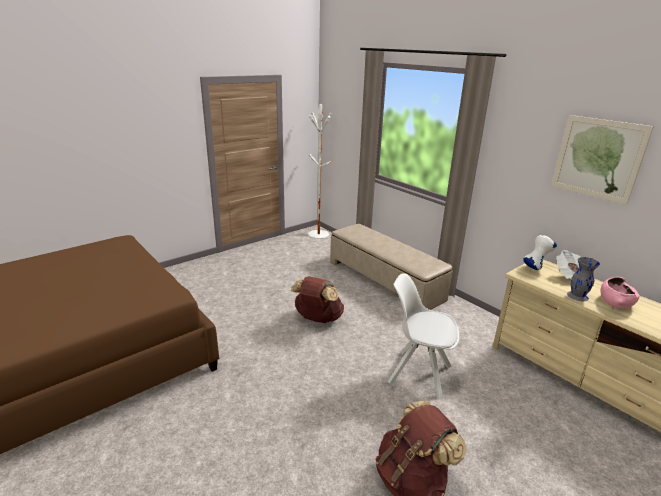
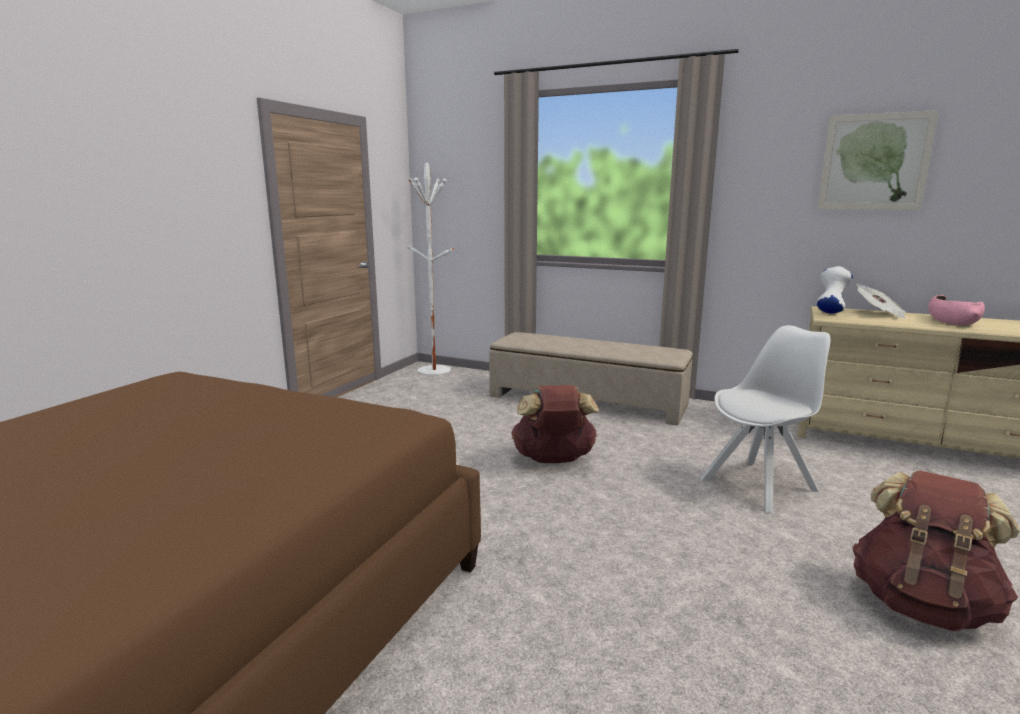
camera: 25 degrees left, 10 degrees down
(418, 373) = (760, 484): white chair -> white chair turned 150 degrees clockwise
(577, 296) = (914, 324): grey vase -> none

